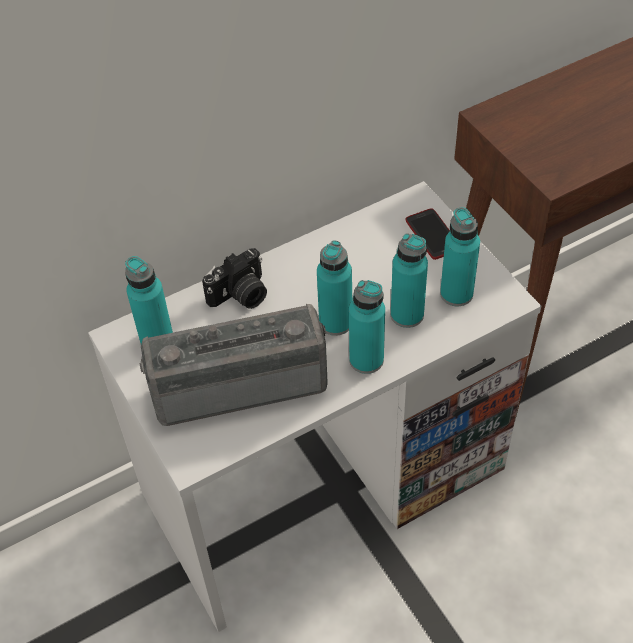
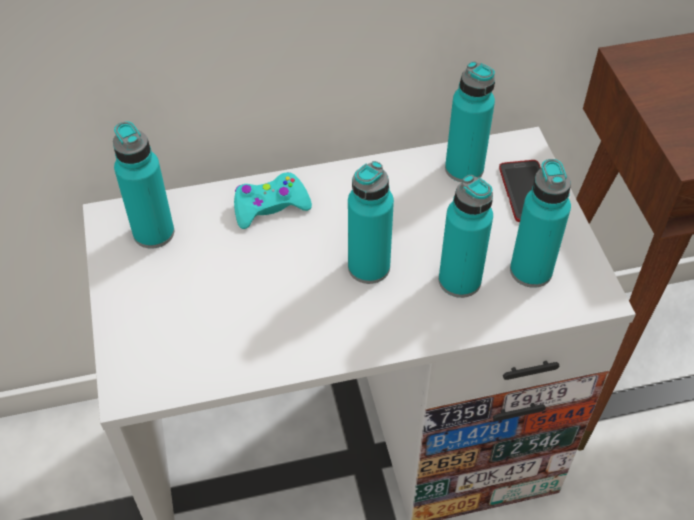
camera: 15 degrees right, 0 degrees up
(238, 382) = (225, 308): radio -> none
(241, 296) = (270, 207): camera -> turquoise game controller
(366, 360) = (388, 323): turquoise bottle -> turquoise bottle (464, 169)

